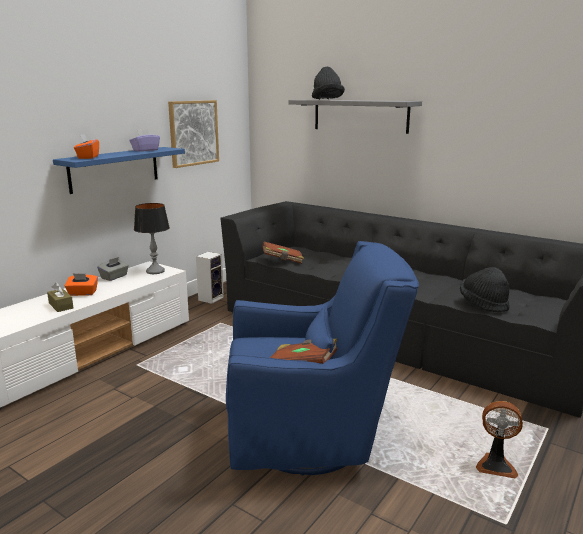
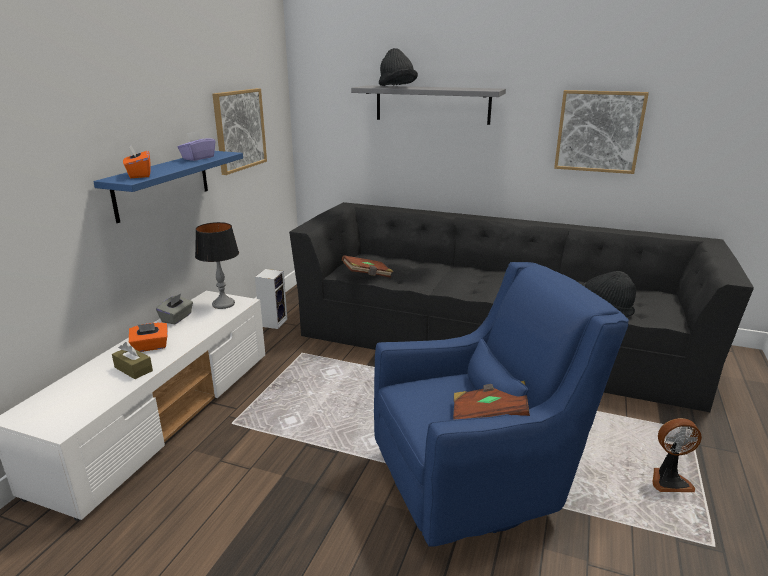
camera: 15 degrees left, 5 degrees up
(506, 140) = (599, 131): none -> picture

